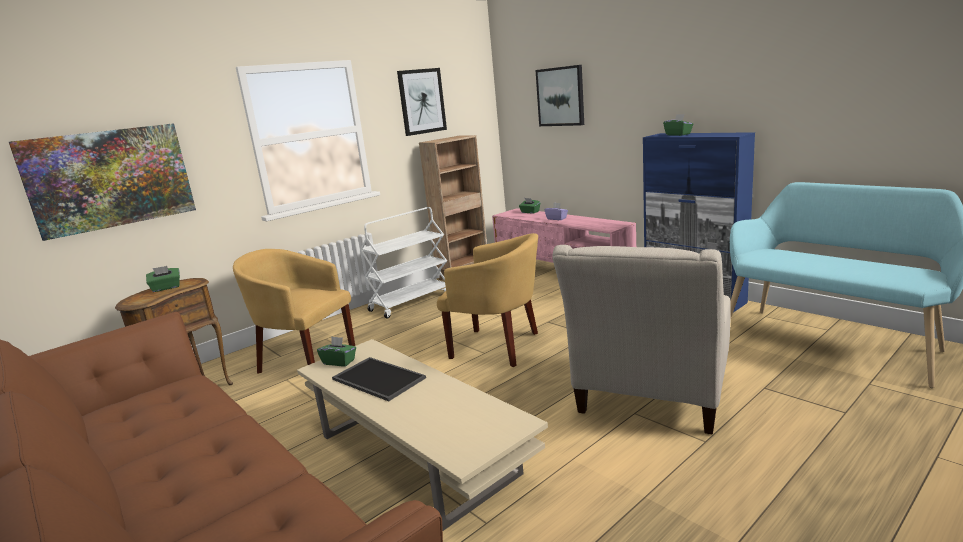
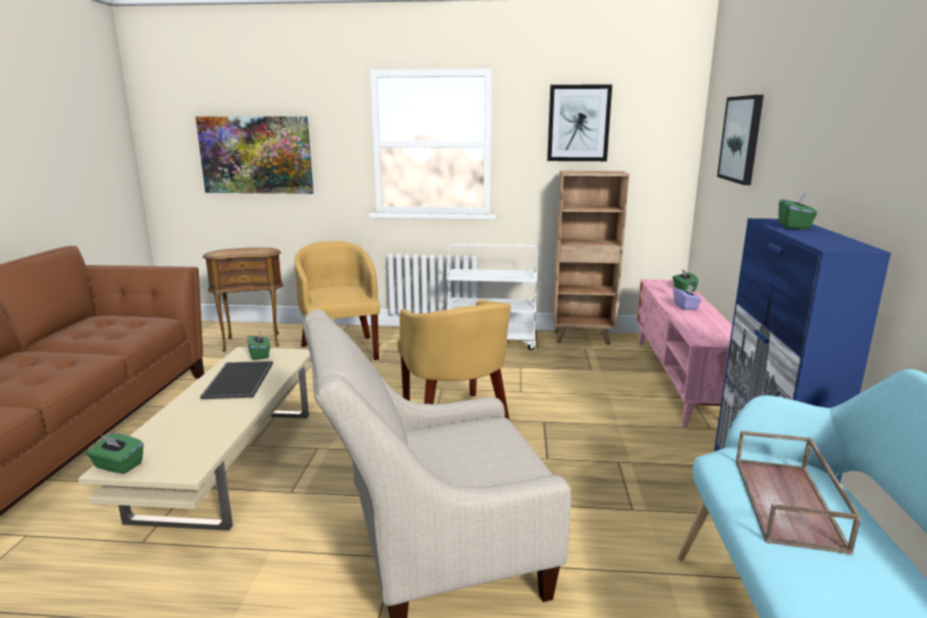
camera: 45 degrees right, 0 degrees up
(166, 288) = (249, 250): green tissue box -> green tissue box (118, 466)
(800, 258) = (789, 503): none -> brown tray

